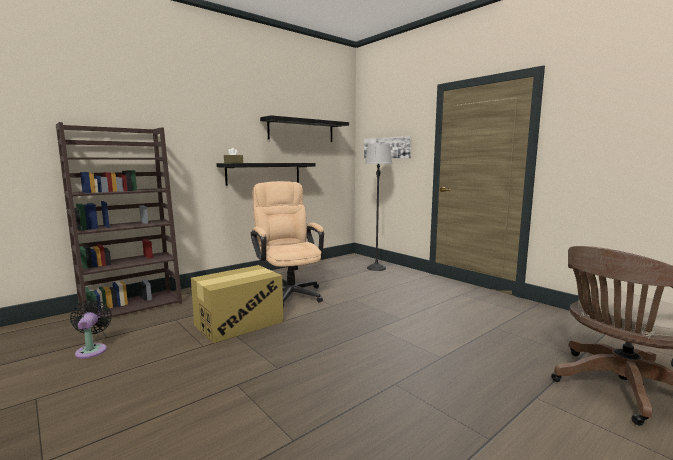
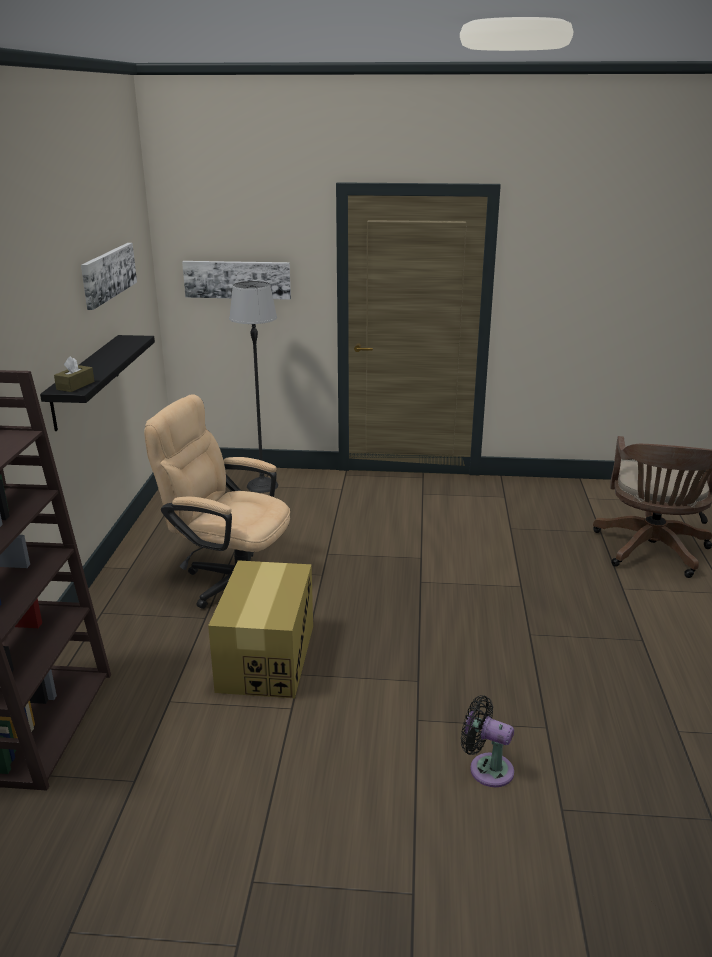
camera: 45 degrees left, 15 degrees up
(92, 350) = (162, 803): black fan -> black fan (486, 768)
(301, 130) = (108, 274): black shelf -> picture

